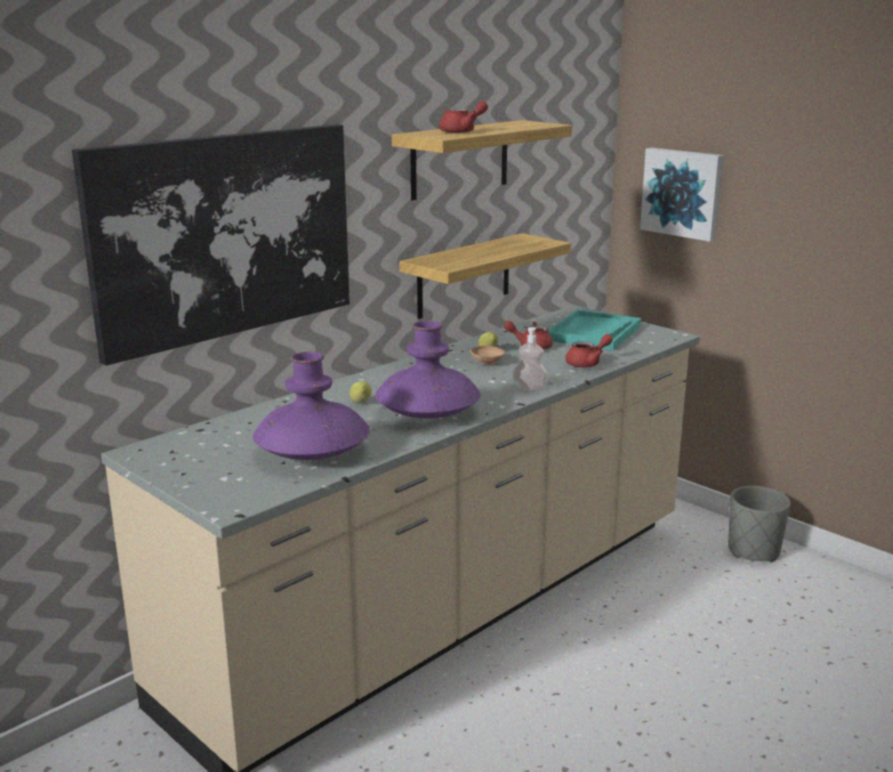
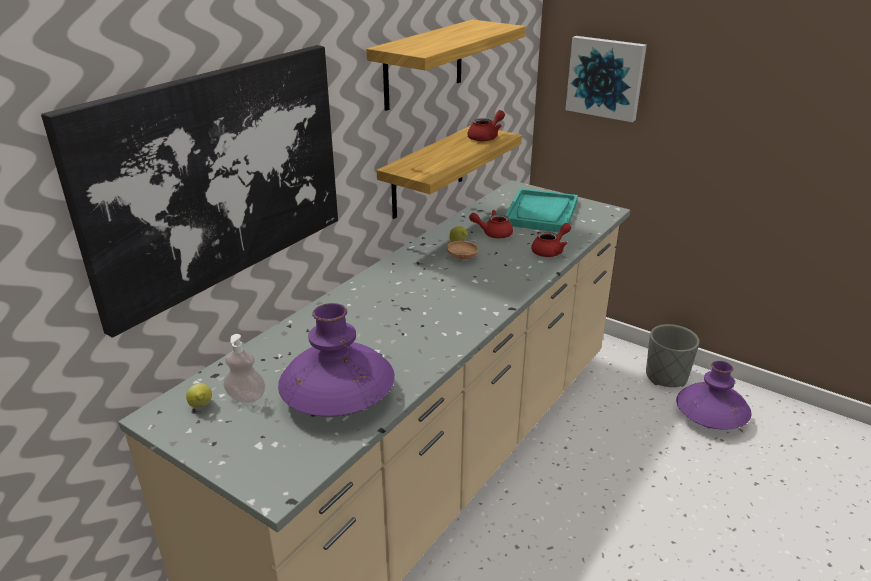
camera: 10 degrees left, 10 degrees up
(361, 403) = (364, 322): lemon -> lemon (201, 407)
(428, 413) = (431, 329): purple vase -> purple vase (710, 416)
(462, 131) = (433, 41): red teapot -> red teapot (486, 137)
(530, 389) = (512, 288): soap dispenser -> soap dispenser (246, 397)

